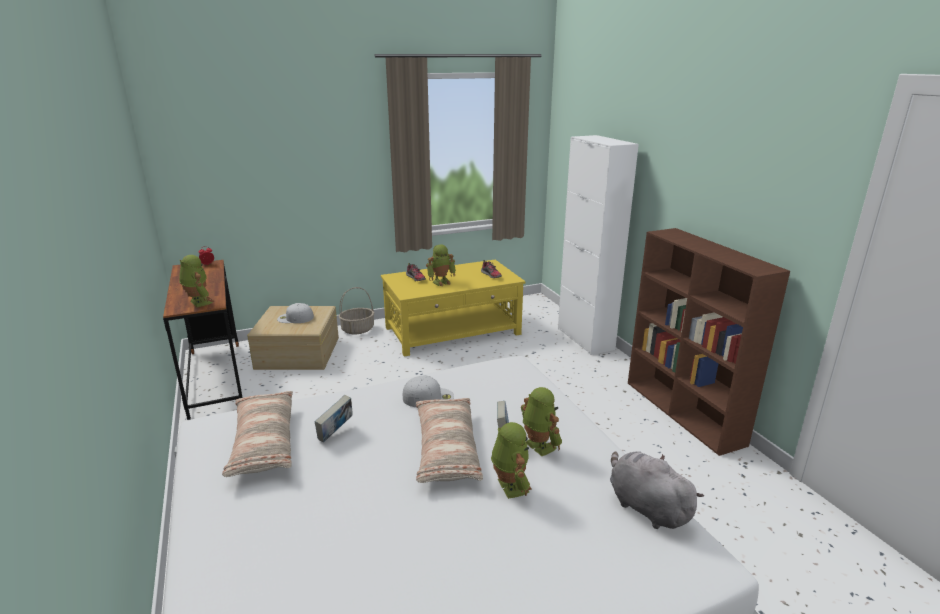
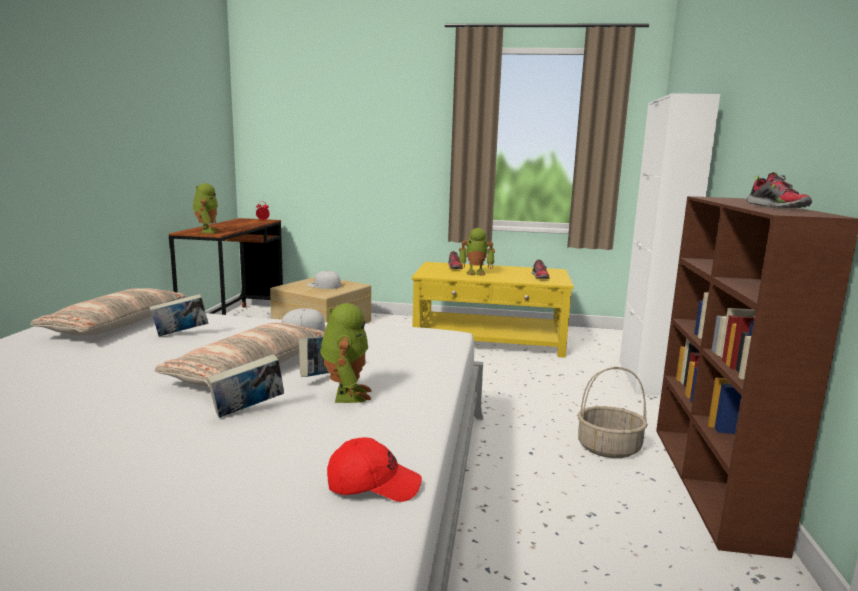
camera: 30 degrees right, 10 degrees down
(357, 330) = (396, 319): basket -> basket (608, 448)
(509, 486) = (248, 411): toy robot -> book
(646, 507) = (373, 485): grey plush toy -> red cap
(730, 254) = (777, 207): none -> shoe

